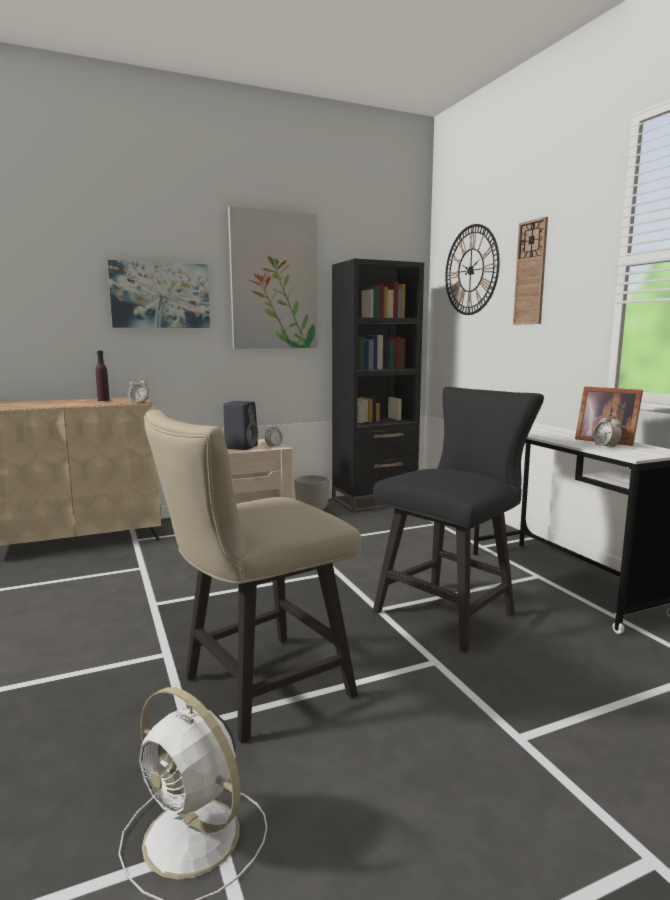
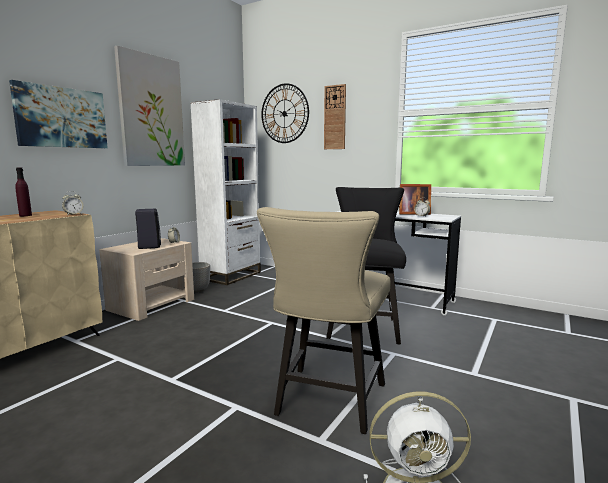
camera: 35 degrees left, 0 degrees up
(374, 501) = (231, 276): black bookcase -> white bookcase

